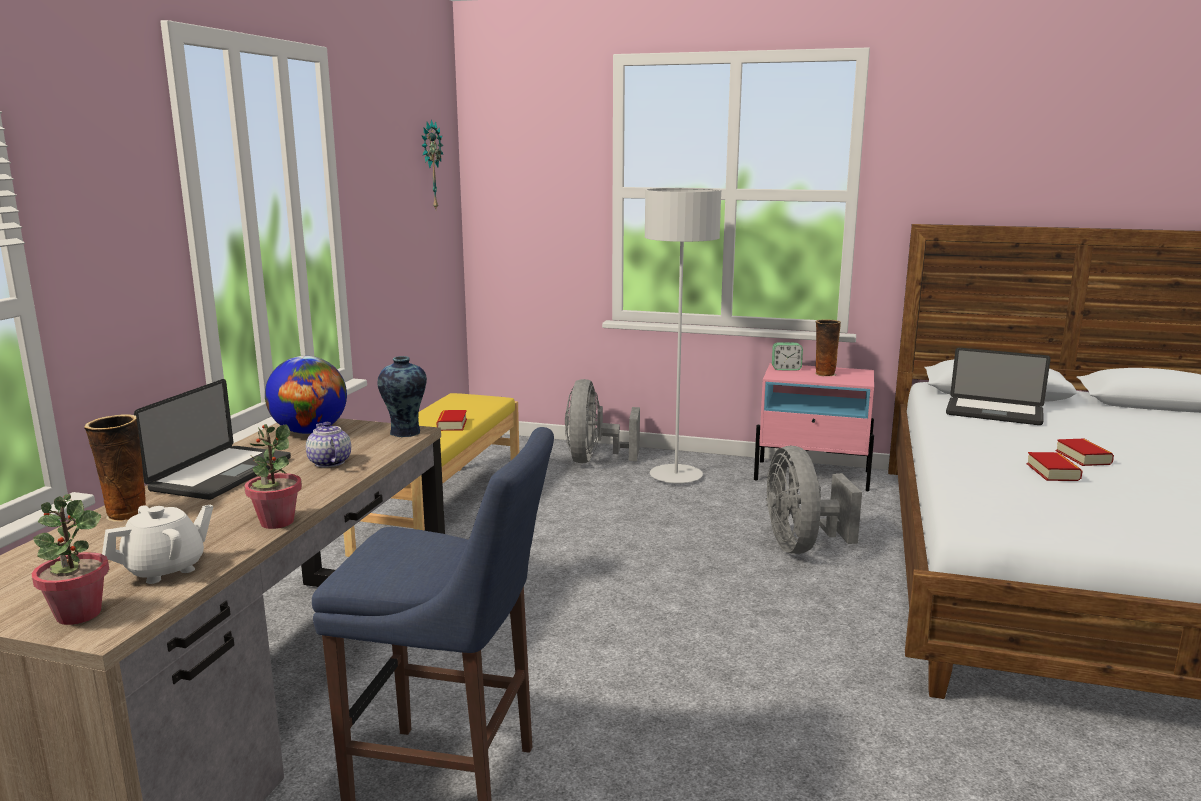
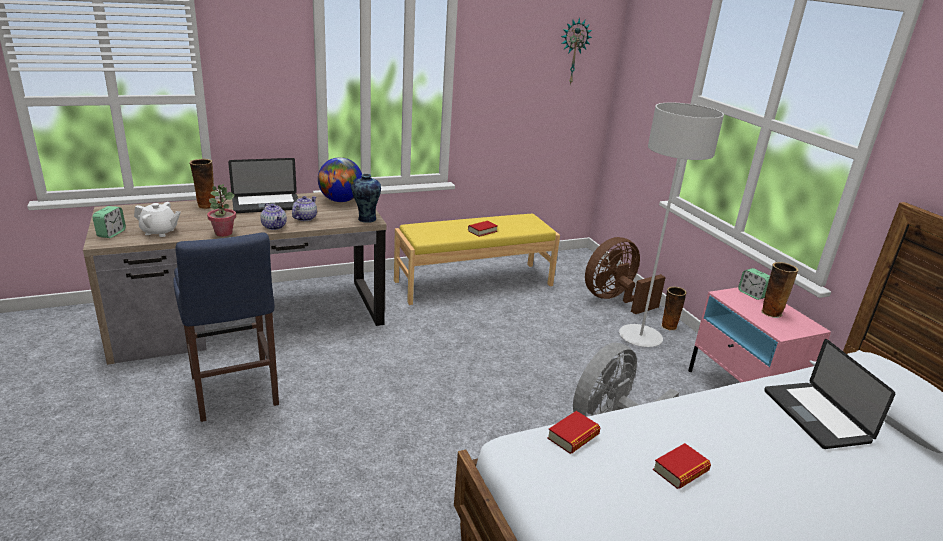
camera: 50 degrees right, 10 degrees up
(78, 614) = (111, 233): potted plant -> alarm clock
(322, 485) = (274, 226): none -> teapot
(594, 460) = (615, 300): grey fan -> brown fan
(674, 458) = (668, 326): none -> vase
(1083, 457) = (759, 486): book -> book (573, 436)

